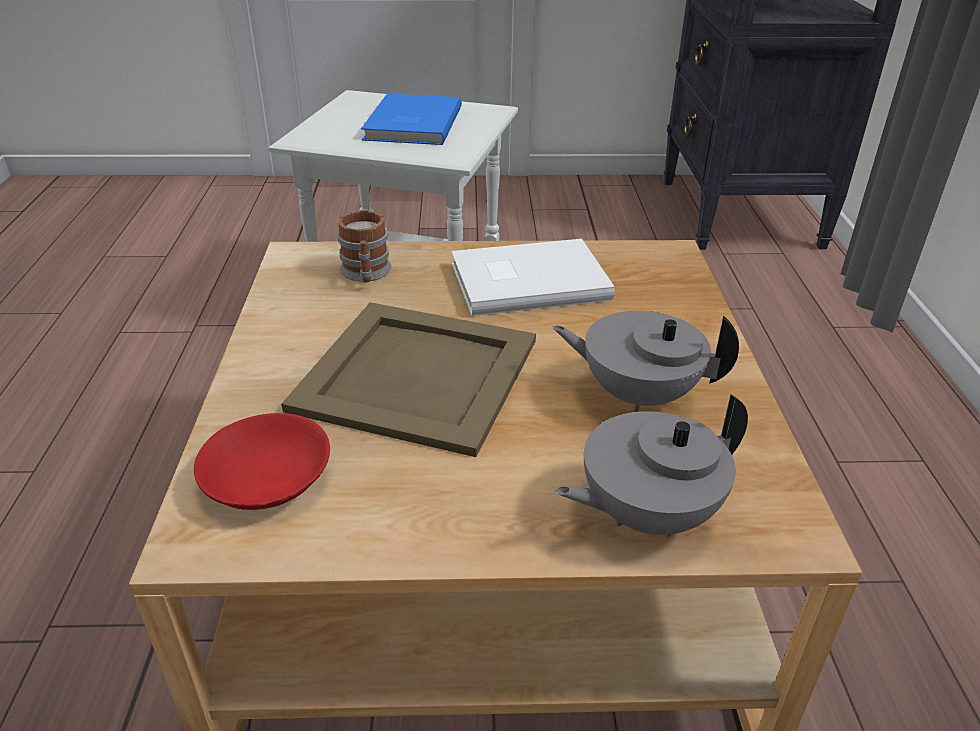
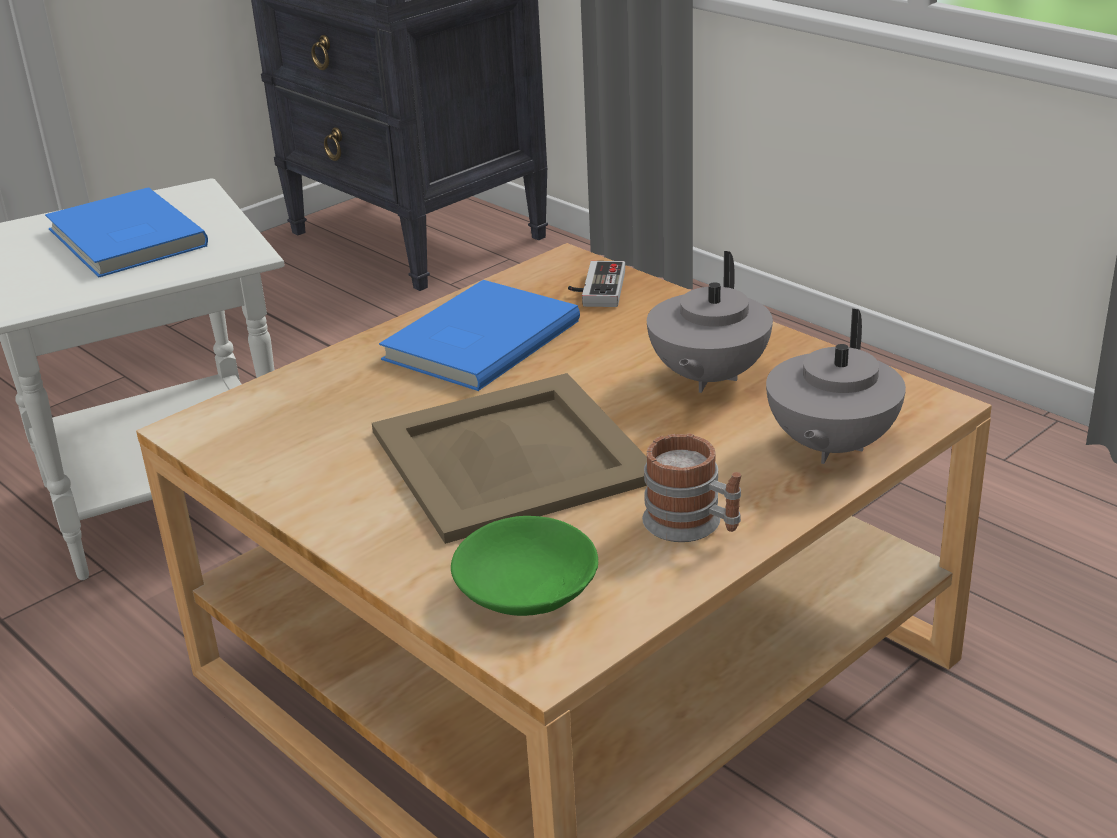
camera: 40 degrees left, 5 degrees down
(266, 482) = (527, 591): red bowl -> green bowl
(366, 274) = (309, 407): mug -> mug (693, 525)
(526, 280) = (476, 340): white book -> blue book
(637, 394) = (707, 378): grey teapot -> grey teapot turned 45 degrees counterclockwise
(662, 282) = (595, 289): none -> game controller

